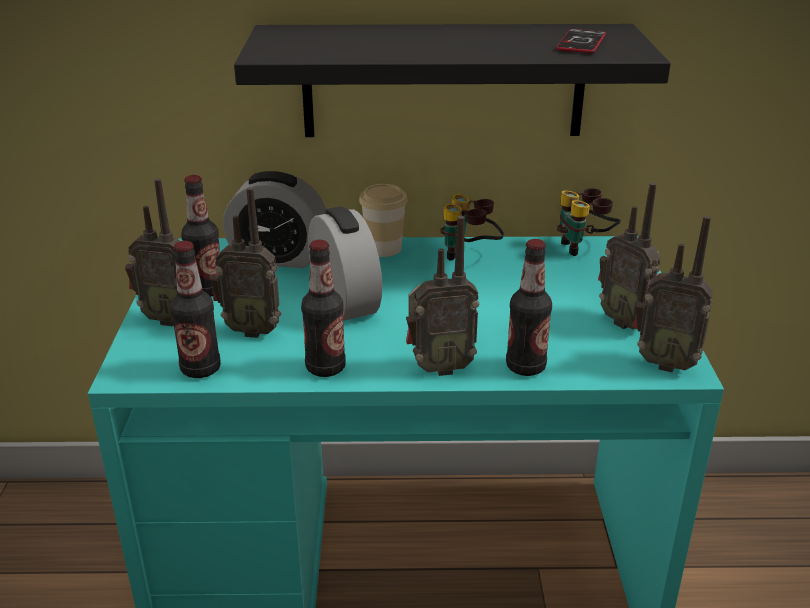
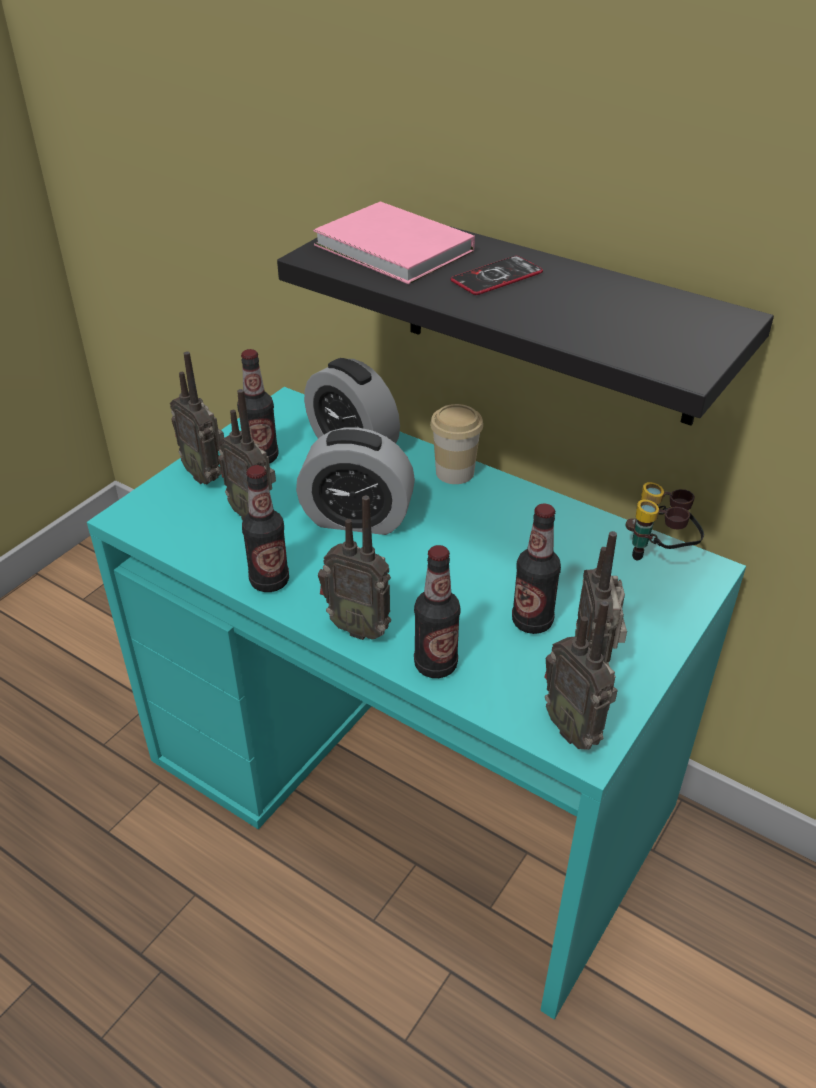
camera: 35 degrees right, 10 degrees up
(200, 369) = (179, 537): bottle -> bottle (532, 621)
(324, 41) = (395, 250): none -> pink book
(345, 302) = (357, 519): alarm clock -> alarm clock turned 90 degrees clockwise
(470, 257) = (526, 516): binoculars -> none
(581, 43) = (651, 330): phone -> phone (496, 277)

